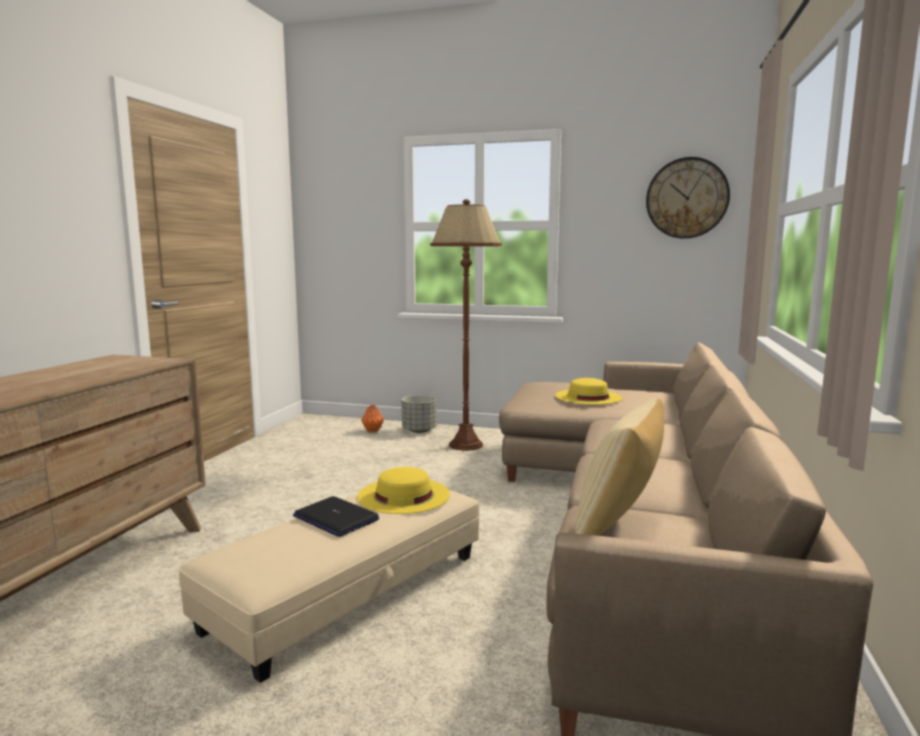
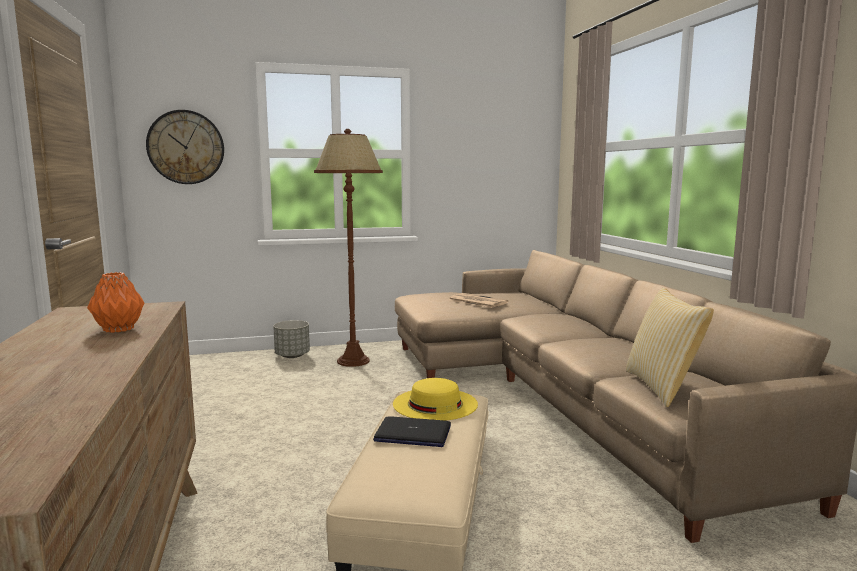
camera: 30 degrees left, 0 degrees up
(372, 431) = (245, 363): orange vase -> orange vase (117, 329)
(588, 396) = (476, 301): yellow hat -> newspaper
(687, 198) = (510, 134): wall clock -> wall clock (186, 147)

